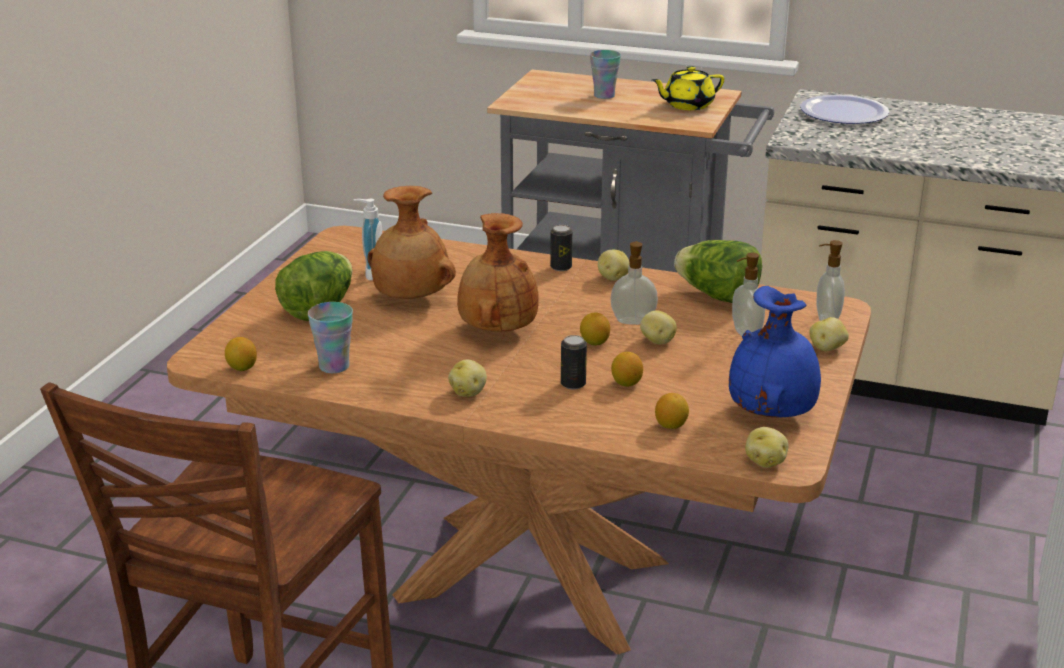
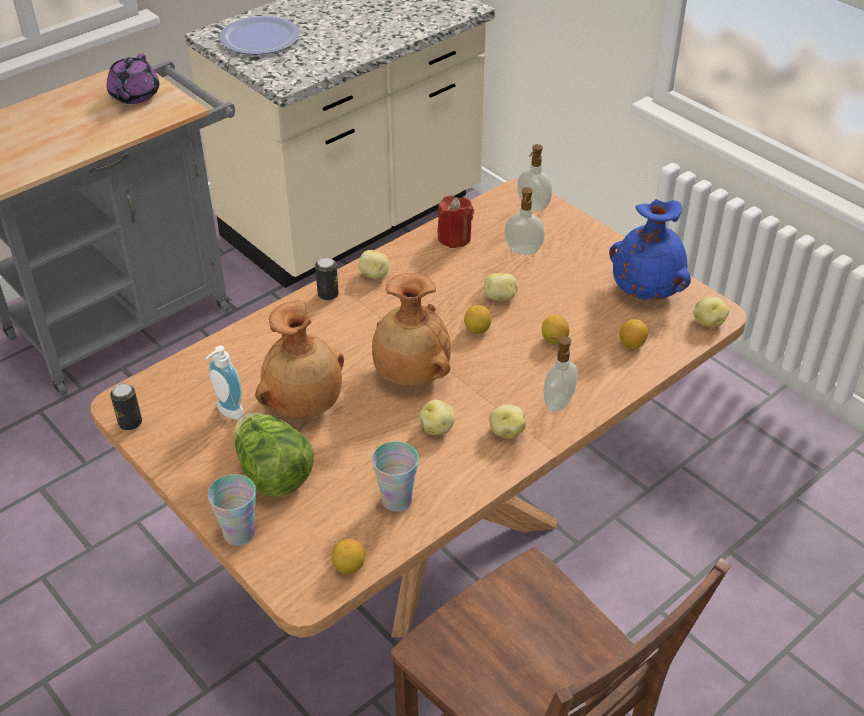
camera: 60 degrees left, 15 degrees up
(573, 384) = (535, 368): can -> can (130, 423)
(604, 96) = (53, 126): cup -> cup (239, 534)
(633, 321) = (457, 295): soap dispenser -> soap dispenser (557, 402)
(687, 105) = (134, 96): yellow teapot -> purple teapot
(717, 296) = (454, 238): lettuce -> red candle
(827, 348) = (574, 225): potato -> potato (437, 428)

